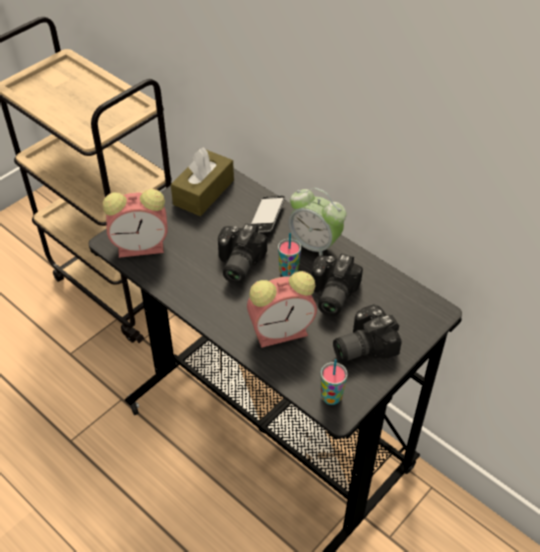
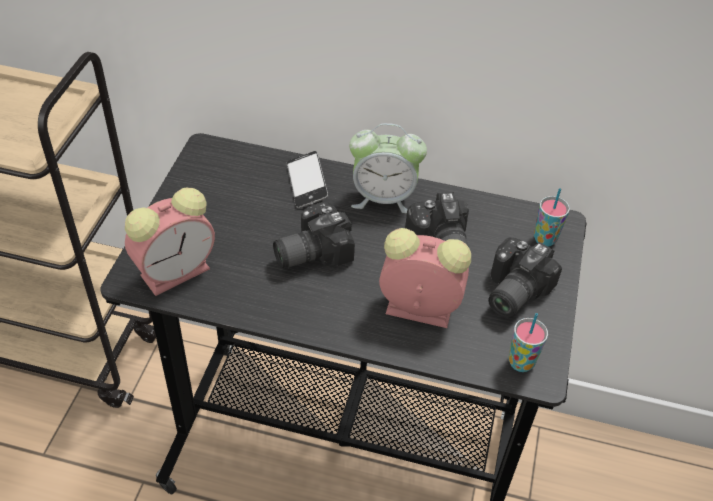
camera: 30 degrees left, 0 degrees up
(203, 192) = (210, 179): brown tissue box -> none
(236, 264) = (309, 251): camera -> camera turned 75 degrees clockwise
(282, 331) = (416, 308): alarm clock -> alarm clock turned 120 degrees counterclockwise
(288, 272) = (375, 238): cup -> cup (544, 239)

